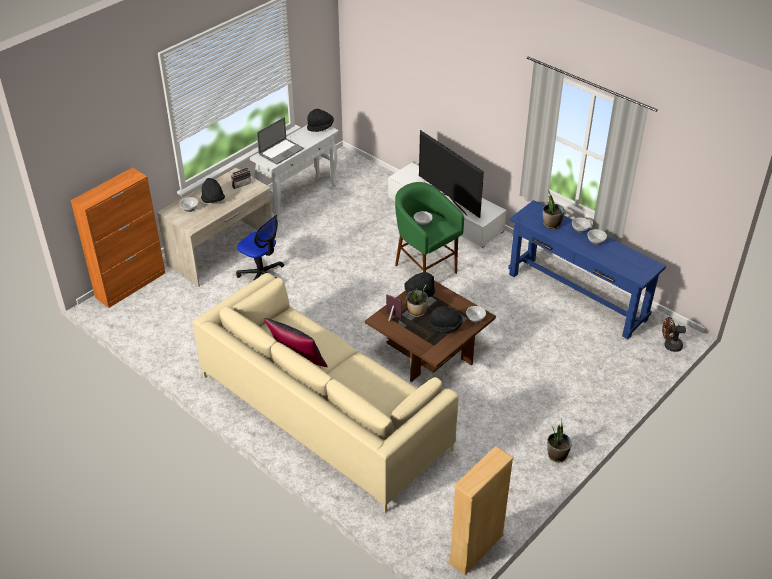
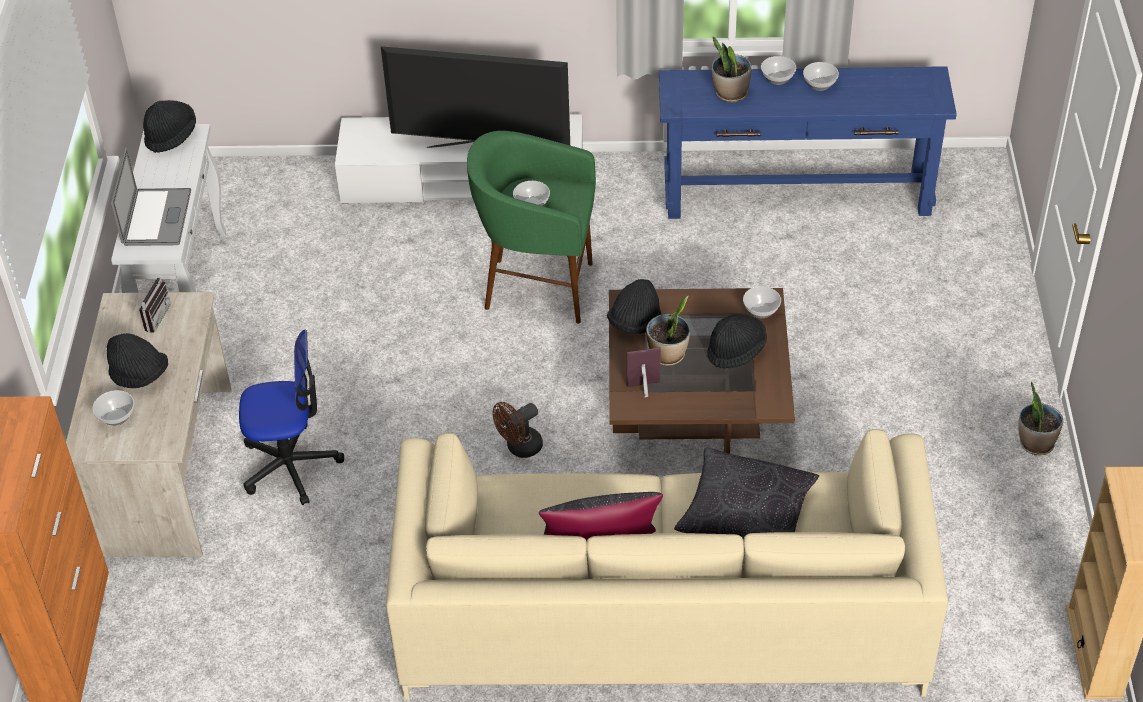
camera: 40 degrees left, 5 degrees up
(367, 384) = (746, 515): none -> black pillow
(669, 345) = (990, 191): brown fan -> brown fan (519, 448)

